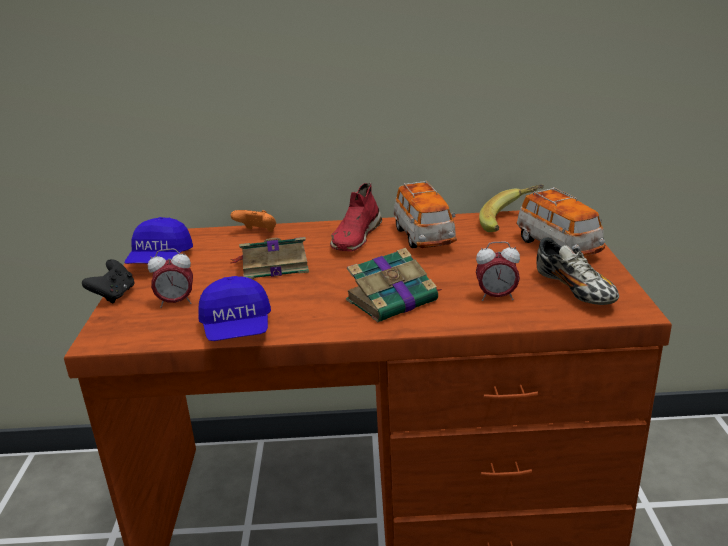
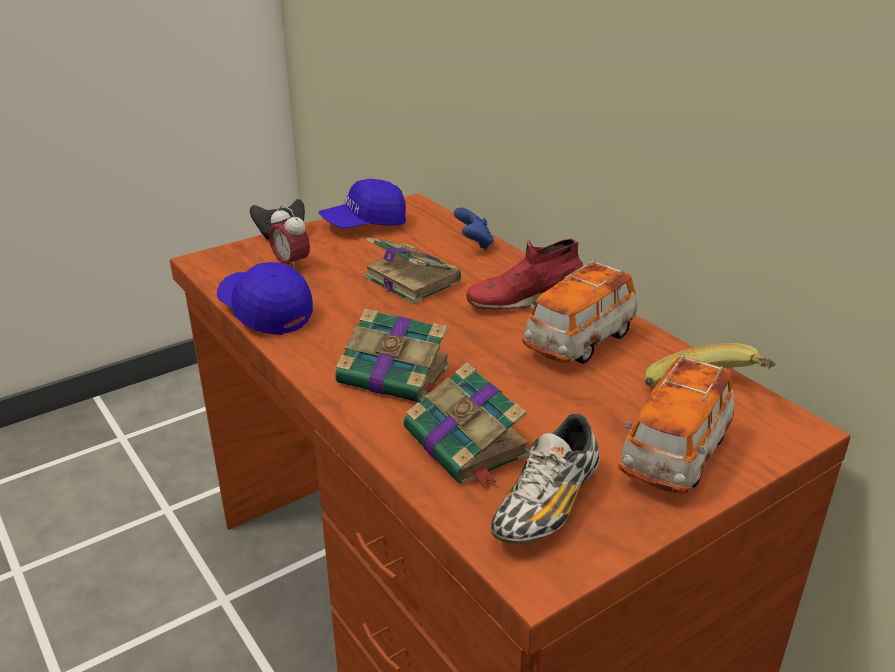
camera: 55 degrees right, 5 degrees up
(237, 329) = (265, 312): blue cap -> blue cap turned 90 degrees clockwise
(257, 233) = (474, 243): orange game controller -> blue game controller
(496, 297) = (467, 444): alarm clock -> book

